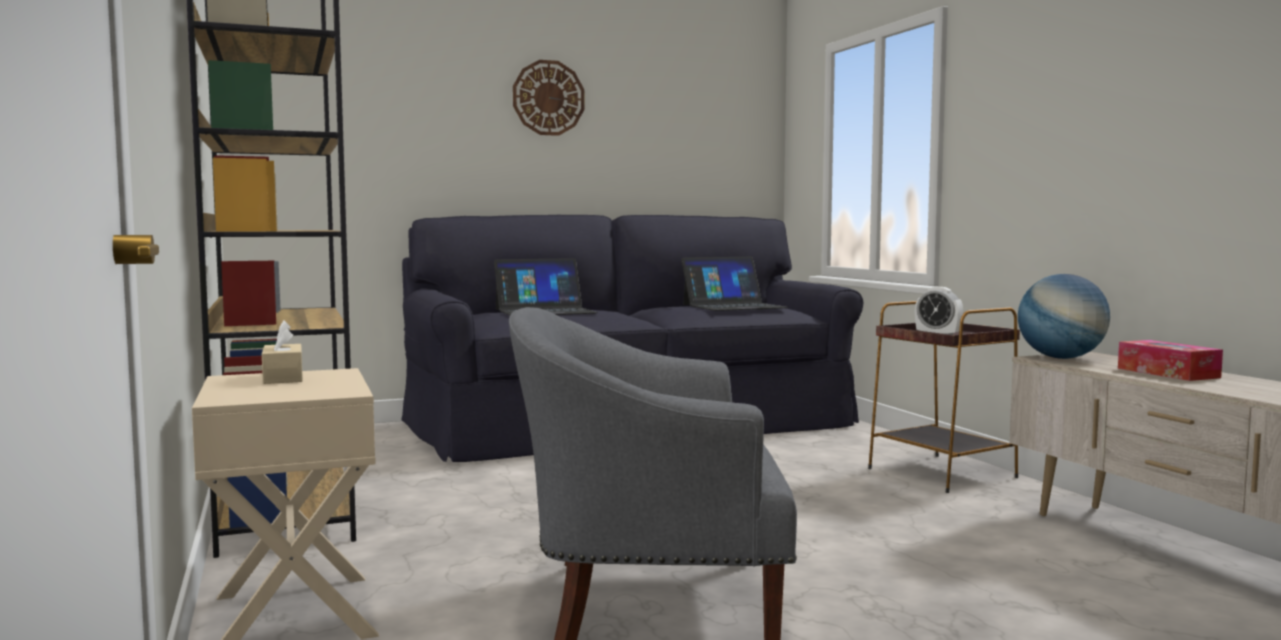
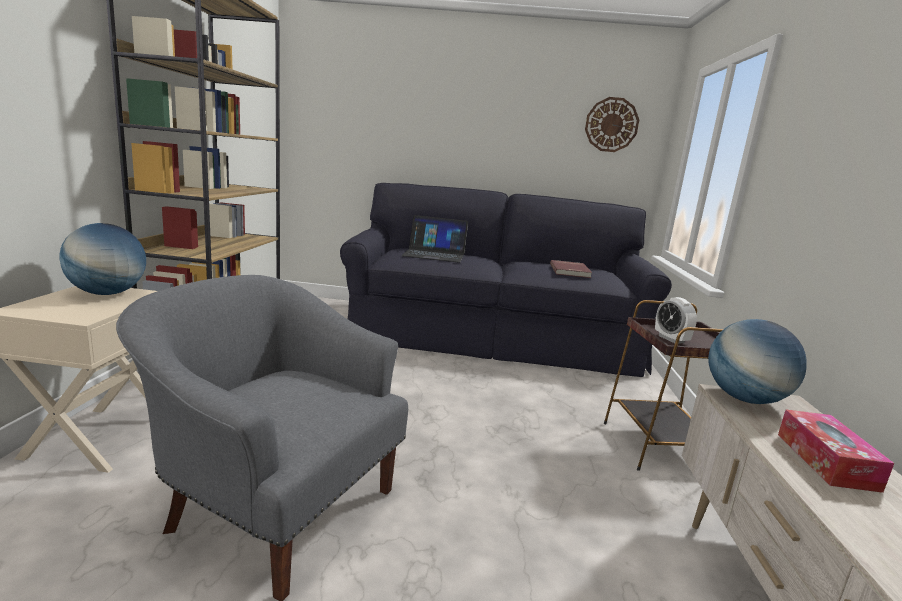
camera: 25 degrees right, 10 degrees up
(283, 377) = (107, 293): beige tissue box -> globe
(548, 98) = (480, 106): wall clock -> wall clock (611, 125)
(733, 306) = (570, 271): laptop -> red book

